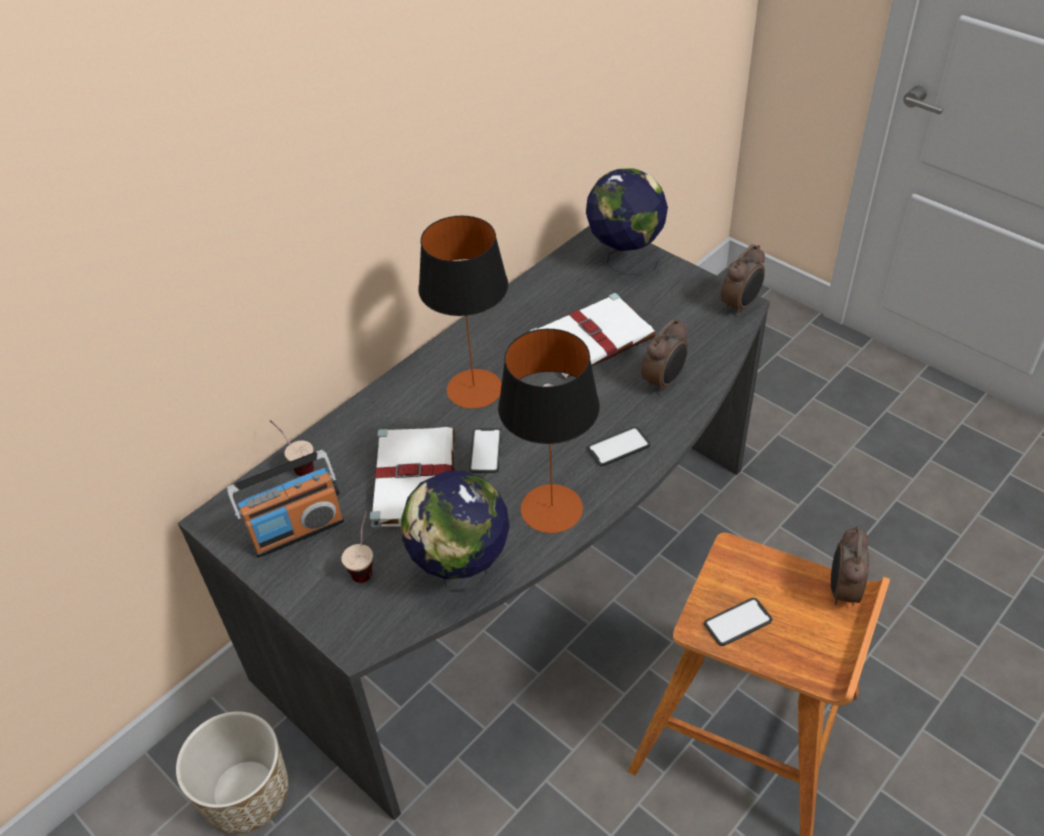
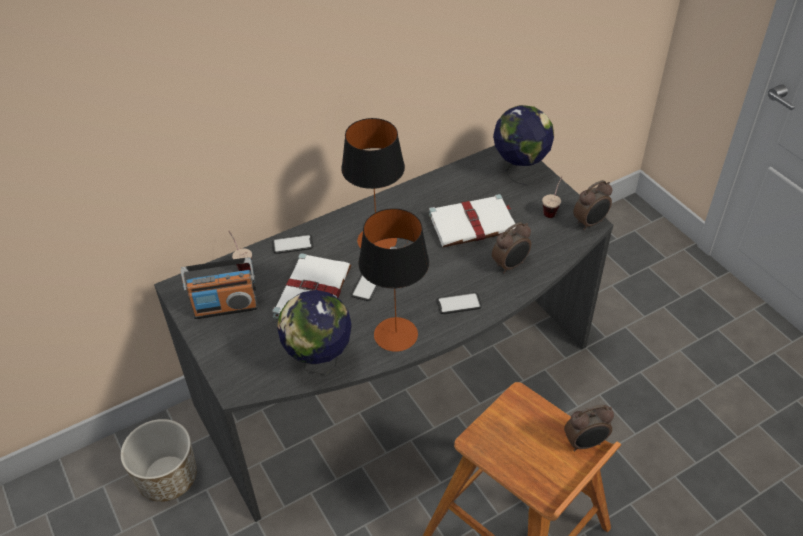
camera: 15 degrees right, 0 degrees up
(365, 564) = (260, 340): cup -> cup (552, 209)
(737, 622) = (502, 445): phone -> phone (292, 244)
(842, 590) = (585, 443): alarm clock -> alarm clock turned 135 degrees counterclockwise

